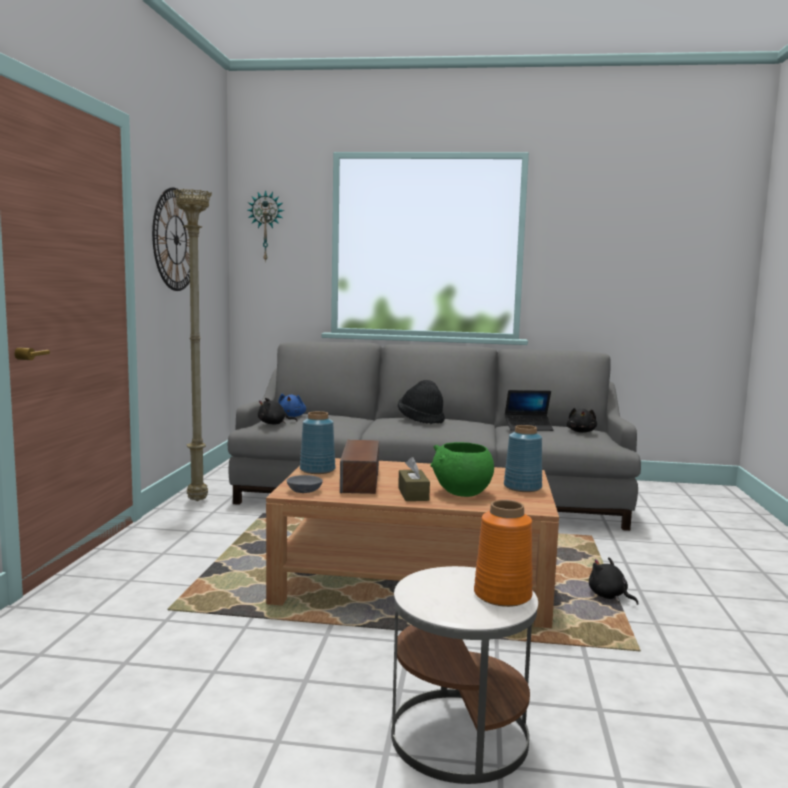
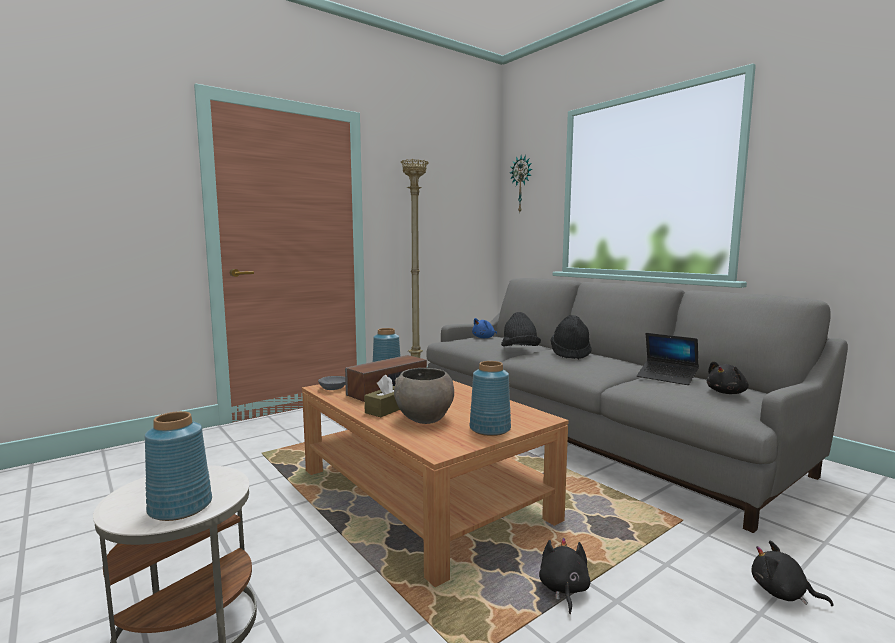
camera: 45 degrees right, 0 degrees up
(175, 240) = (419, 199): wall clock -> none
(274, 424) = (458, 341): black plush toy -> black plush toy (782, 593)
(363, 423) = (520, 350): none -> black hat
(462, 493) = (424, 418): green bowl -> grey bowl
(501, 595) = (179, 507): orange vase -> blue vase

